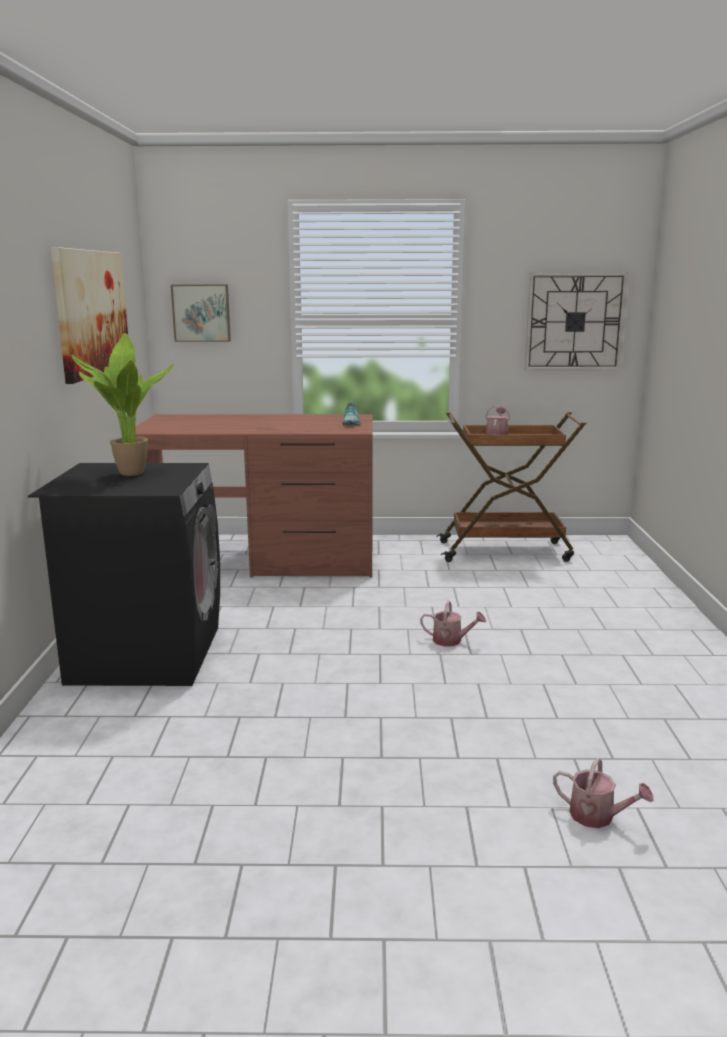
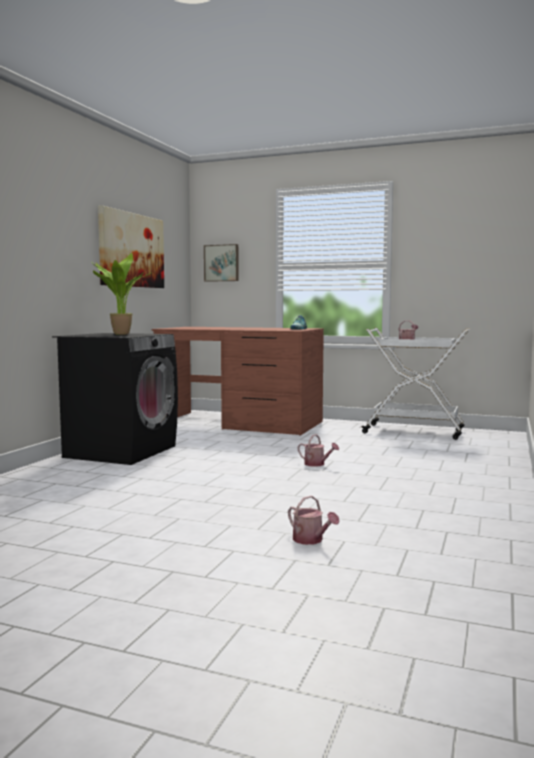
camera: 20 degrees right, 10 degrees down
(505, 552) = (413, 432): brown cart -> white cart
(574, 321) = (475, 263): wall clock -> none

